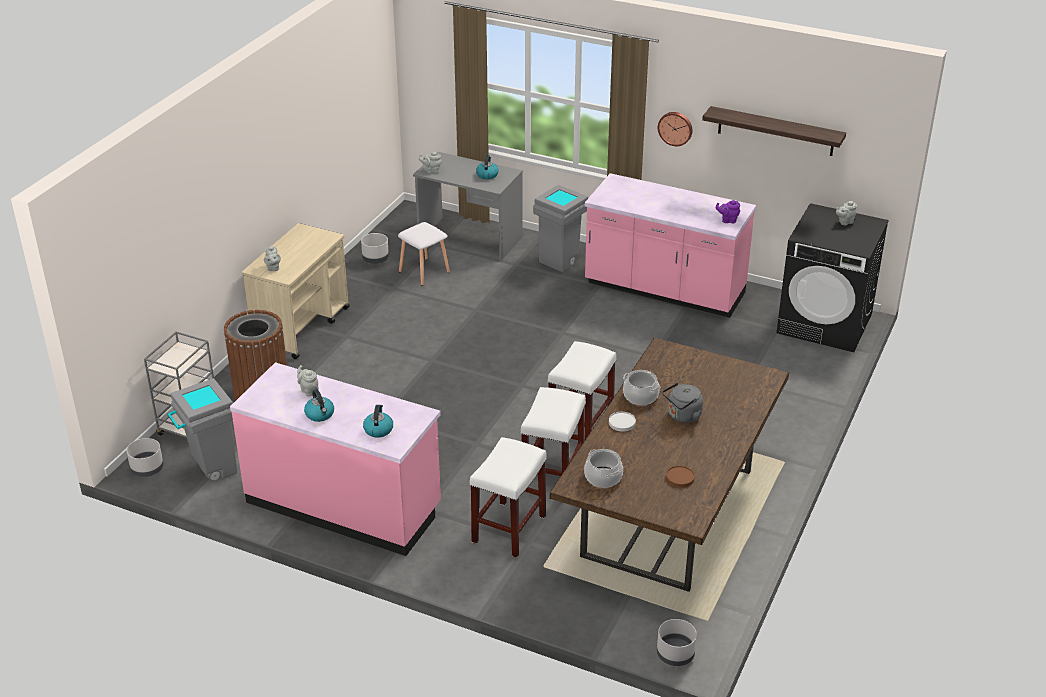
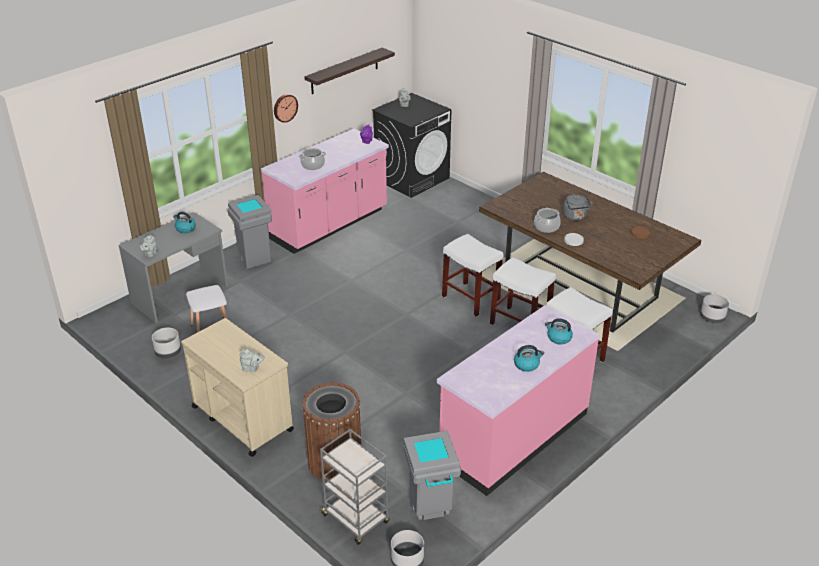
camera: 70 degrees left, 0 degrees up
(308, 390) = (489, 365): grey teapot -> none
(603, 477) = (631, 261): cooking pot -> cooking pot (313, 165)

